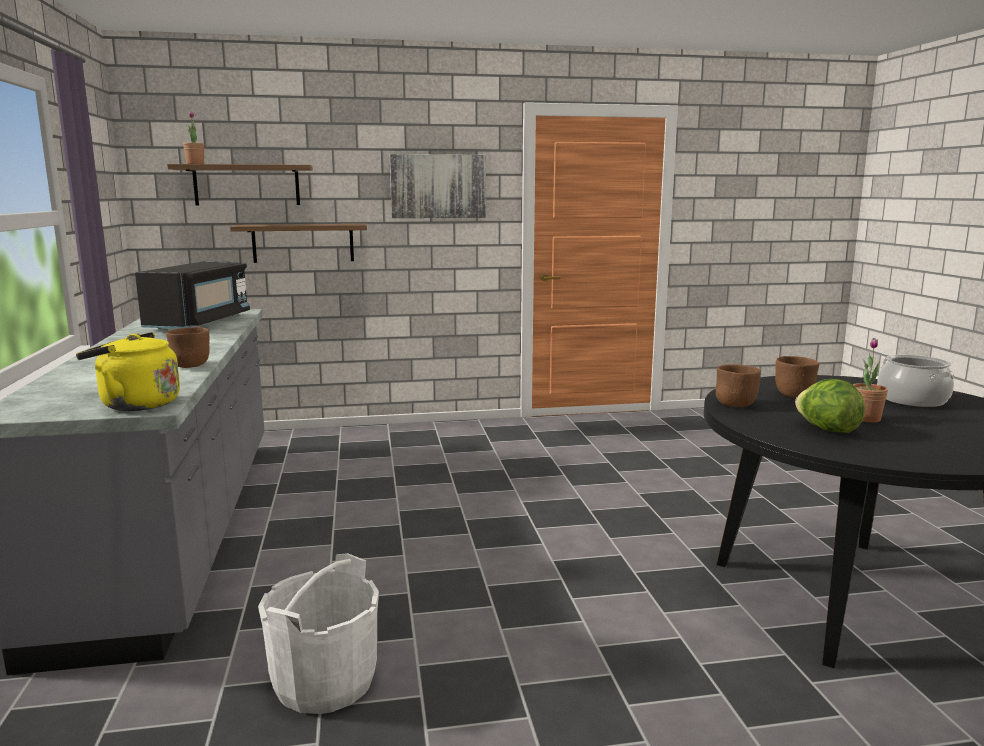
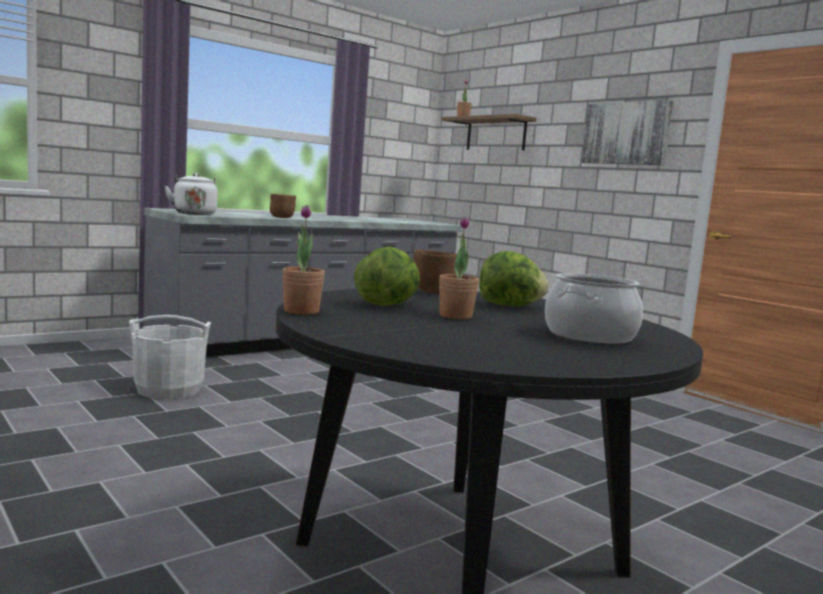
camera: 60 degrees right, 5 degrees down
(135, 404) = (194, 213): yellow kettle -> white kettle
(200, 322) = (395, 220): black microwave -> none
(303, 243) = (521, 181): shelf -> none
(793, 395) = (509, 306): brown bowl -> lettuce
(895, 461) = (301, 311): none -> potted plant

